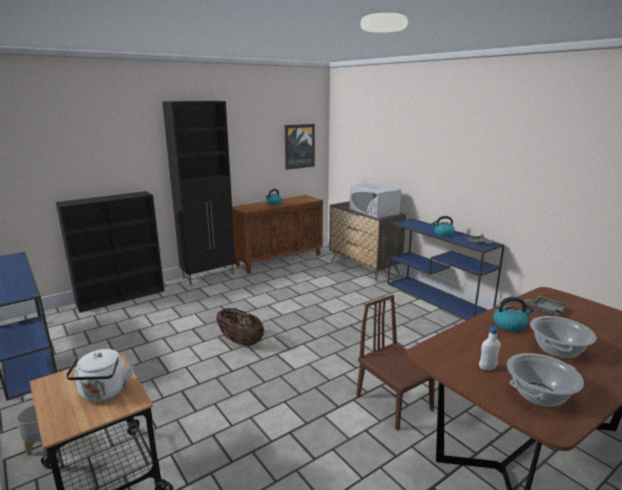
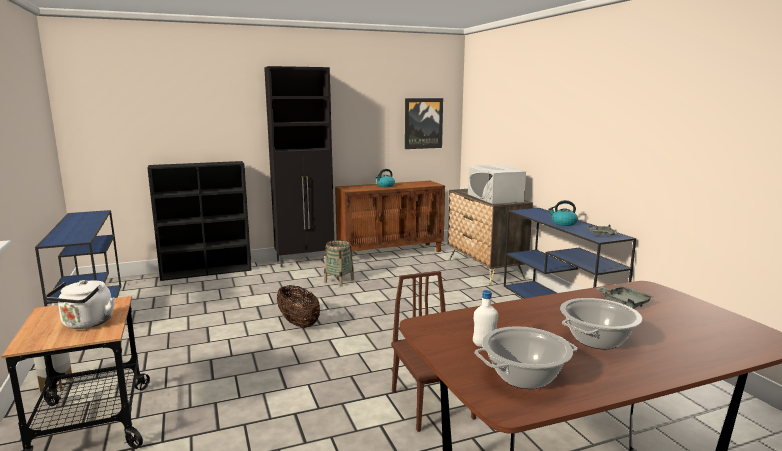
camera: 15 degrees right, 5 degrees down
(251, 293) = (339, 281): none -> basket
(510, 325) = (557, 311): kettle -> none

